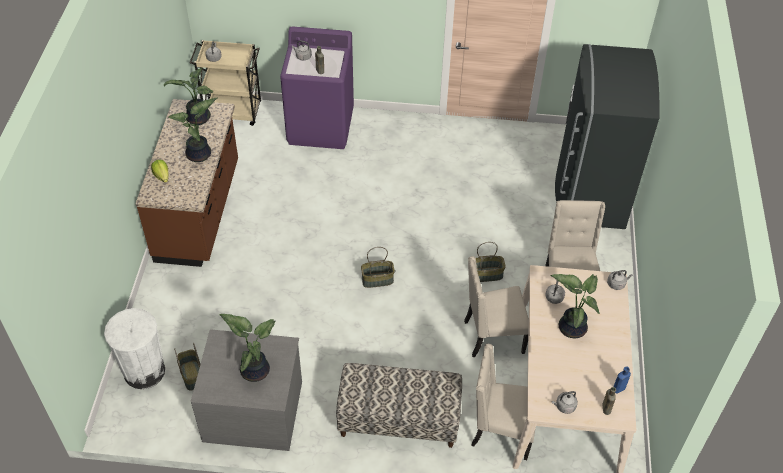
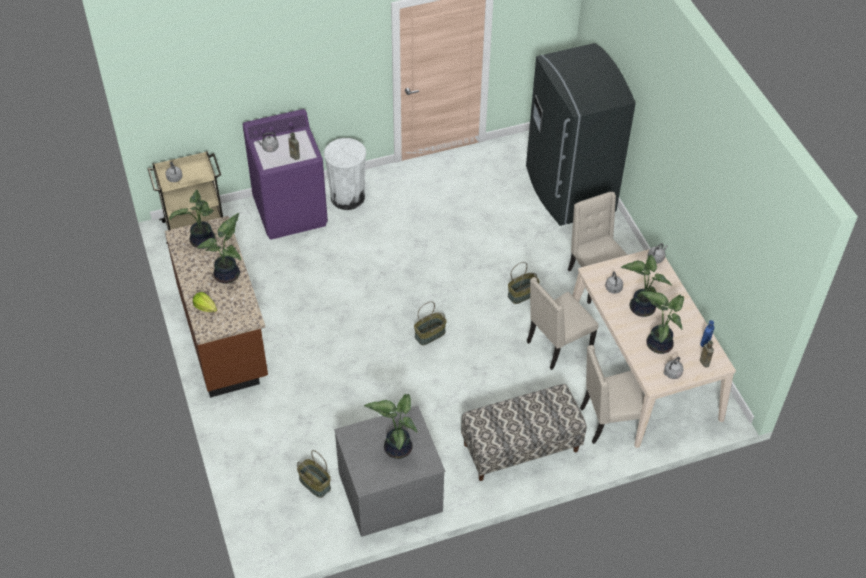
camera: 25 degrees left, 0 degrees up
(144, 371) = (267, 498): white trash can -> white trash can (347, 197)
(568, 370) = (658, 343): none -> potted plant

